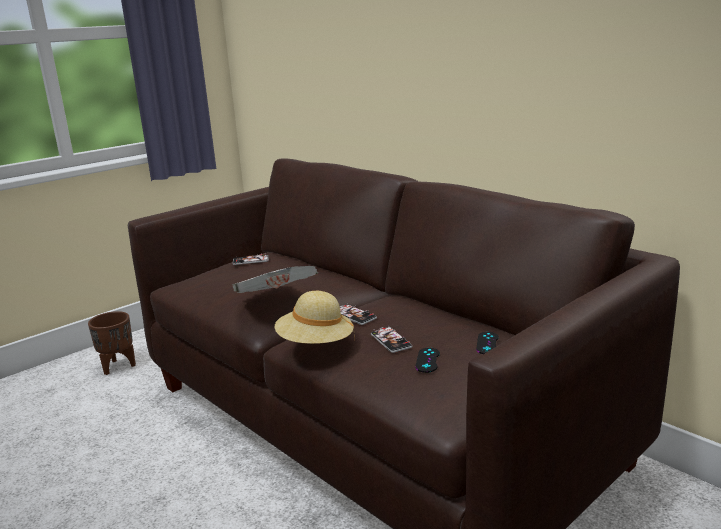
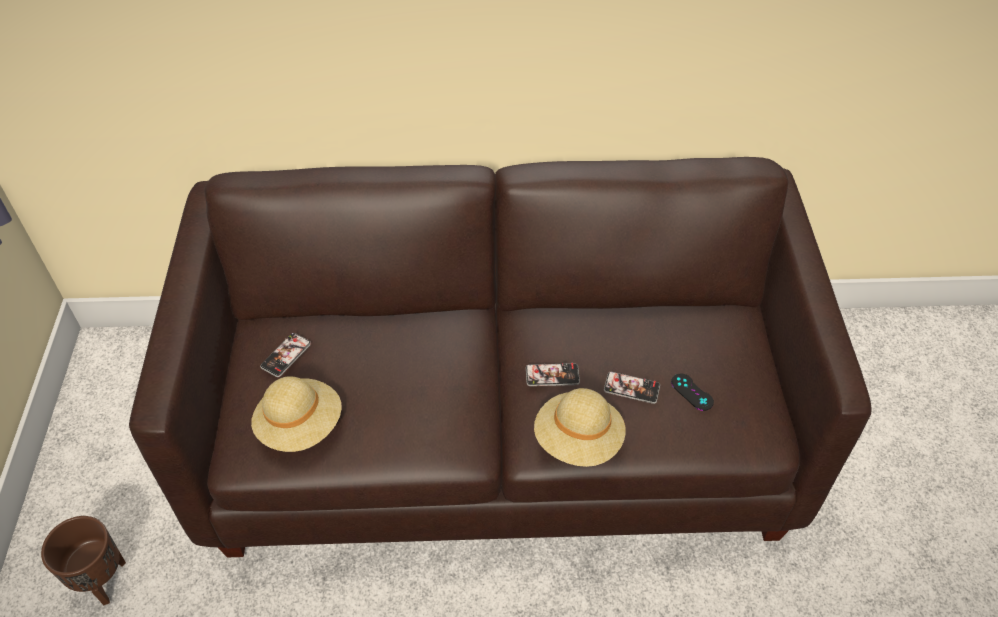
camera: 50 degrees left, 30 degrees up
(210, 283) = (300, 426): none -> beige hat
(277, 302) = (457, 411): newspaper -> none
(487, 343) = (701, 336): black game controller -> none

